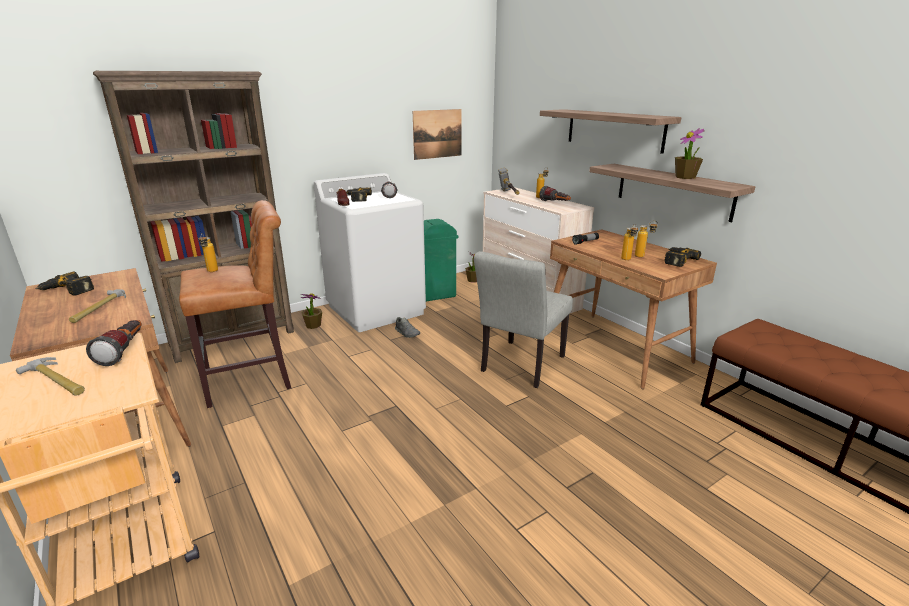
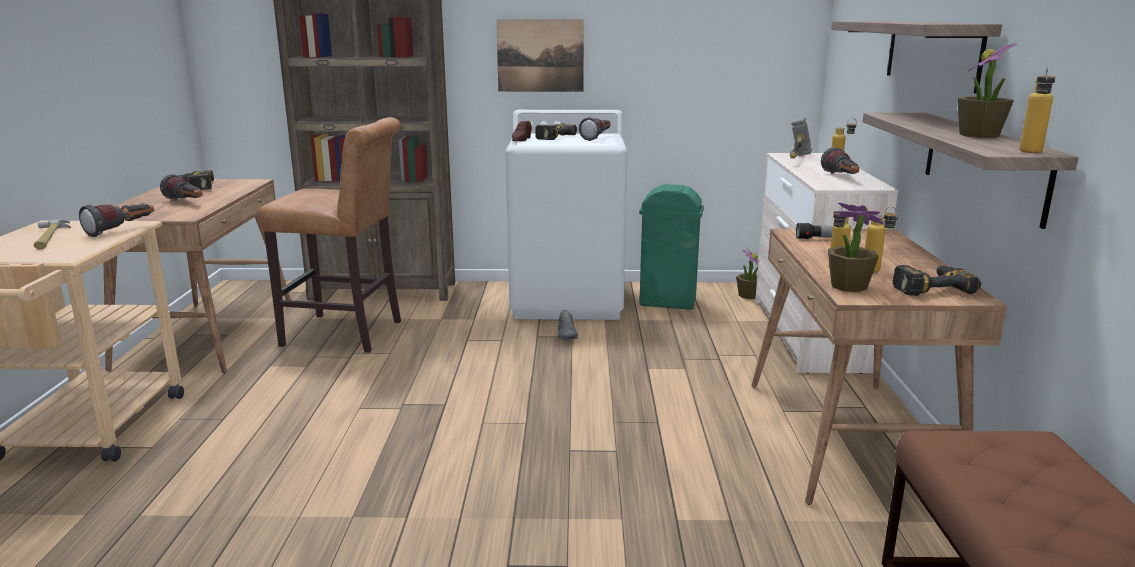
camera: 35 degrees right, 5 degrees down
(98, 308) = (187, 202): hammer -> flashlight
(211, 272) = (316, 191): bottle -> bottle (1031, 153)
(313, 325) = (475, 299): potted plant -> potted plant (848, 286)
(437, 134) = (718, 60): picture -> picture (540, 56)
(519, 366) = (656, 414): grey chair -> none

